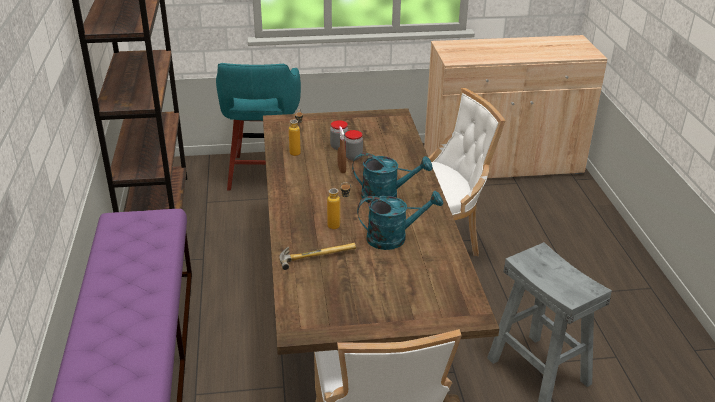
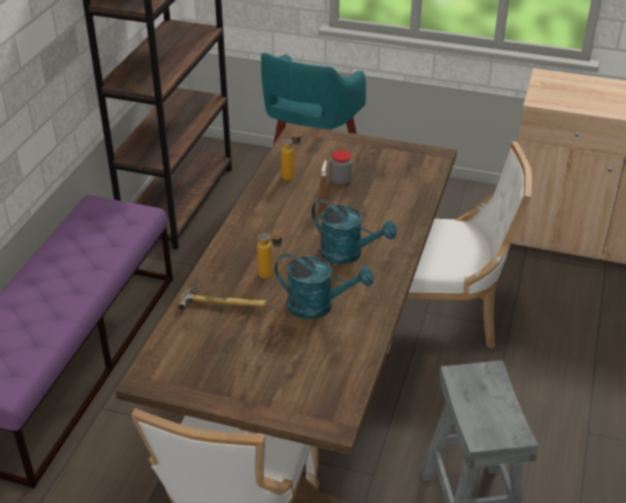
camera: 25 degrees right, 5 degrees up
(353, 157) = (347, 197): jar -> none

